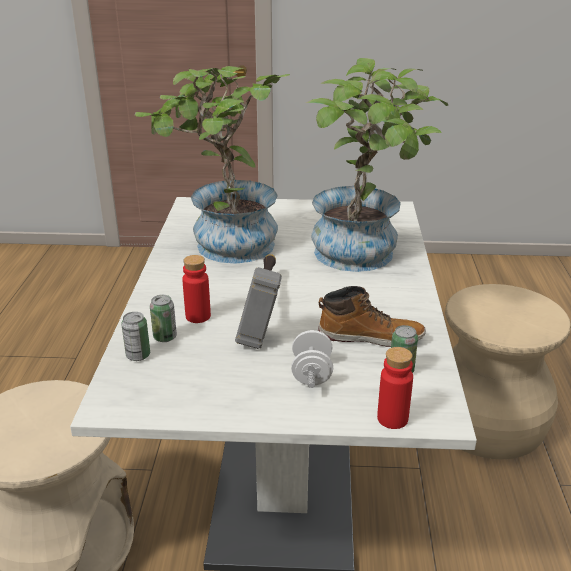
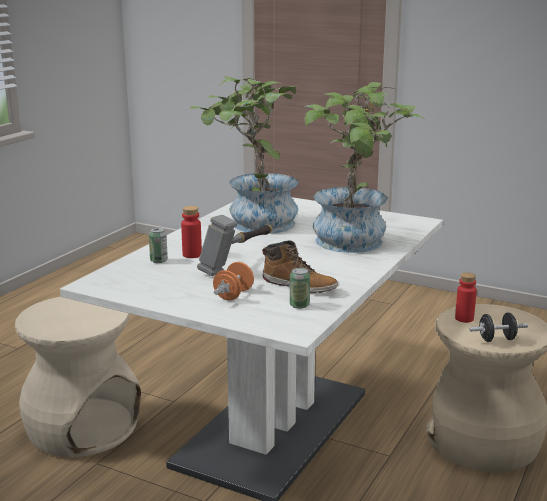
camera: 25 degrees right, 10 degrees down
(138, 355) = (132, 266): can -> none
(311, 374) = (233, 295): white dumbbell -> orange dumbbell
(392, 419) = (261, 325): red bottle -> red bottle (464, 318)
(524, 330) = (496, 339): none -> black dumbbell

